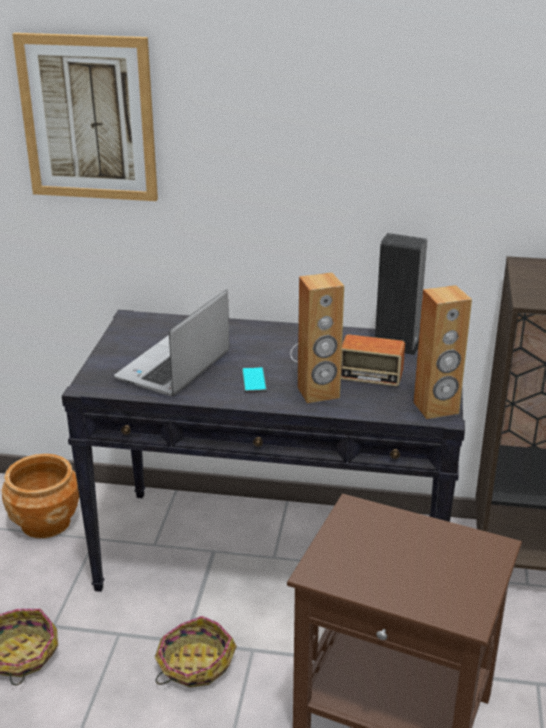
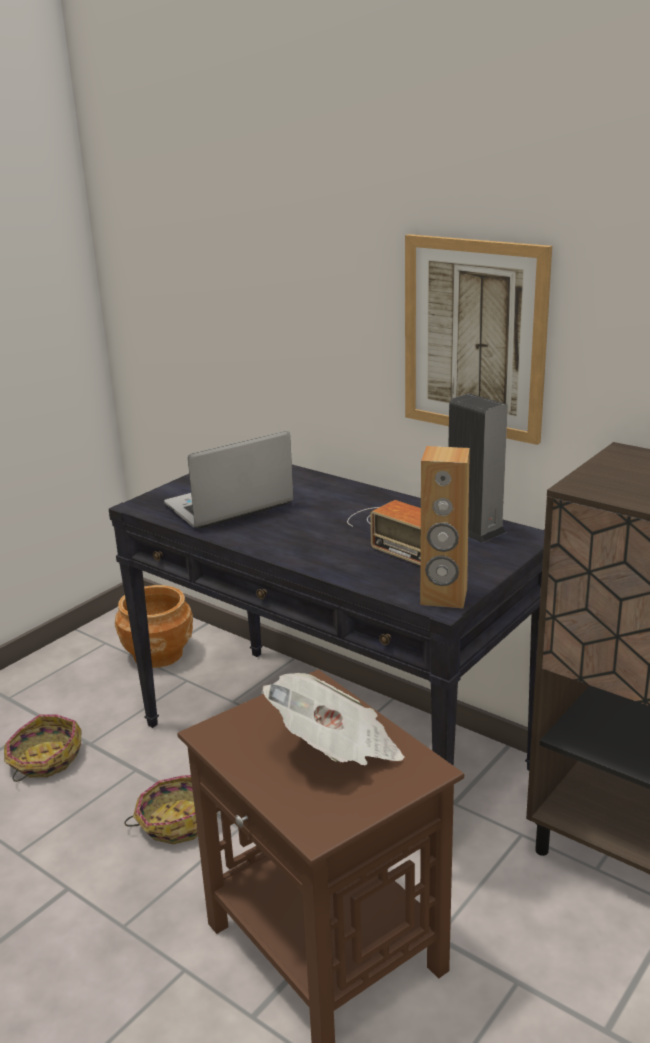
camera: 30 degrees right, 5 degrees down
(88, 118) = (218, 248): picture -> picture (474, 338)
(254, 380) = (287, 531): phone -> none
(318, 393) = (336, 555): brown speaker -> none
(422, 553) = (336, 749): none -> newspaper

